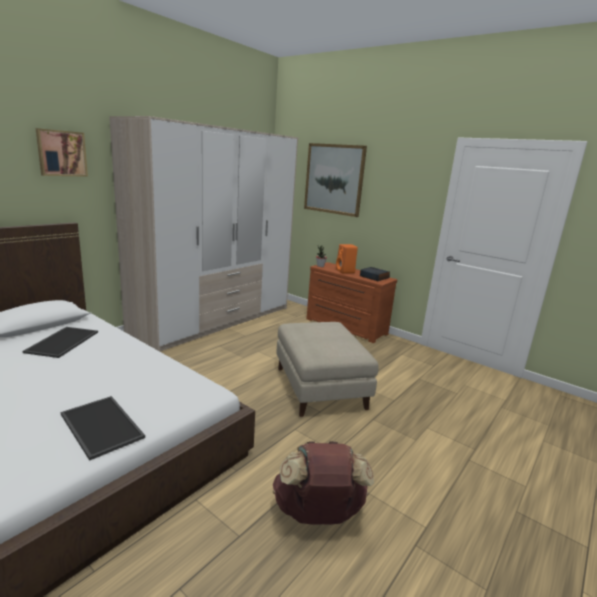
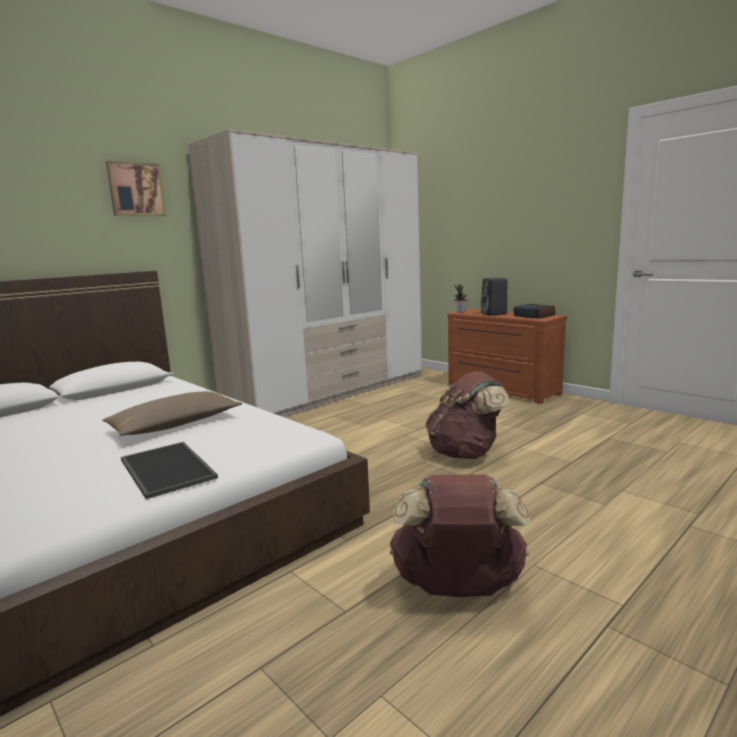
camera: 10 degrees right, 5 degrees down
(62, 341) = (137, 400): tray -> none
(100, 374) = (175, 425): none -> brown pillow
(320, 389) = (466, 453): beige ottoman -> brown backpack
(334, 179) = (469, 199): picture -> none
(345, 271) = (494, 314): orange speaker -> black speaker

